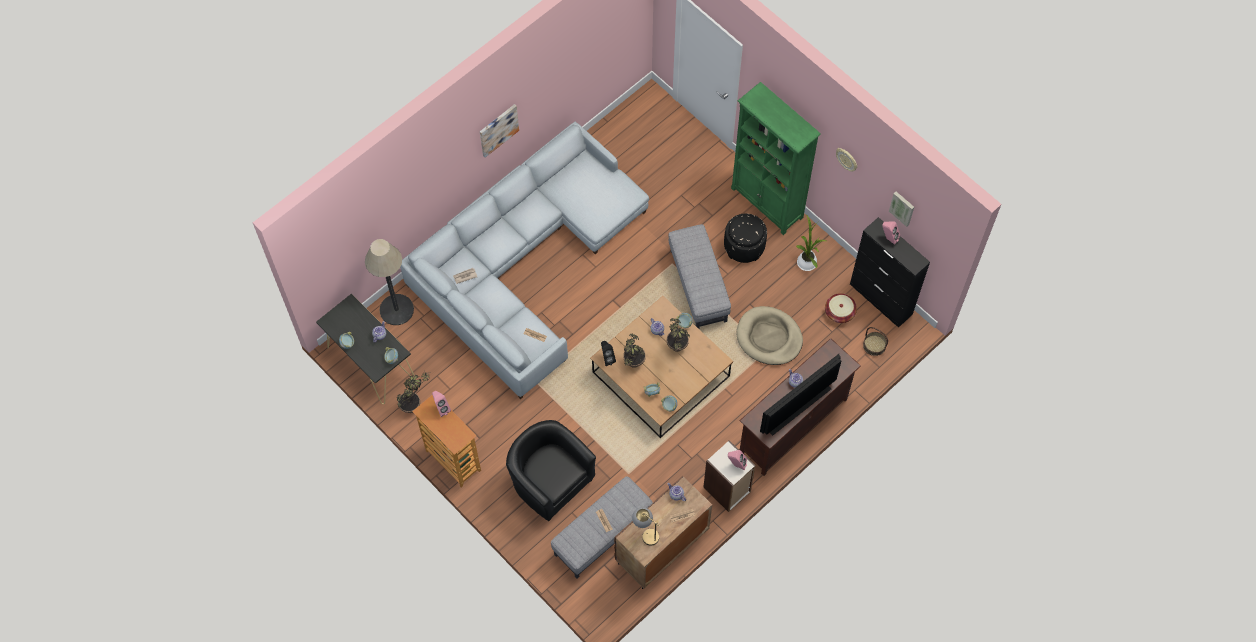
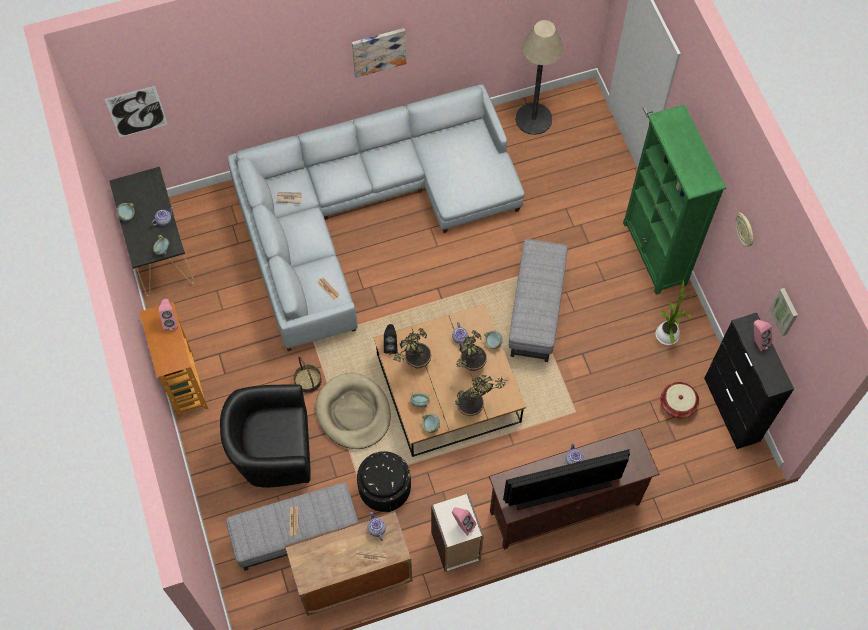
camera: 25 degrees right, 0 degrees up
(334, 255) = (136, 112): none -> picture
(396, 309) = (213, 206): floor lamp -> floor lamp (533, 119)
(415, 404) = (179, 310): potted plant -> potted plant (476, 408)
(550, 481) = (272, 451): black armchair -> black armchair turned 75 degrees counterclockwise
(645, 533) = (320, 558): table lamp -> none
(744, 246) = (606, 289): black ottoman -> black ottoman (385, 489)
(769, 337) = (585, 398): beige dog bed -> beige dog bed (353, 412)
(874, 345) = (699, 457): basket -> basket (308, 380)

